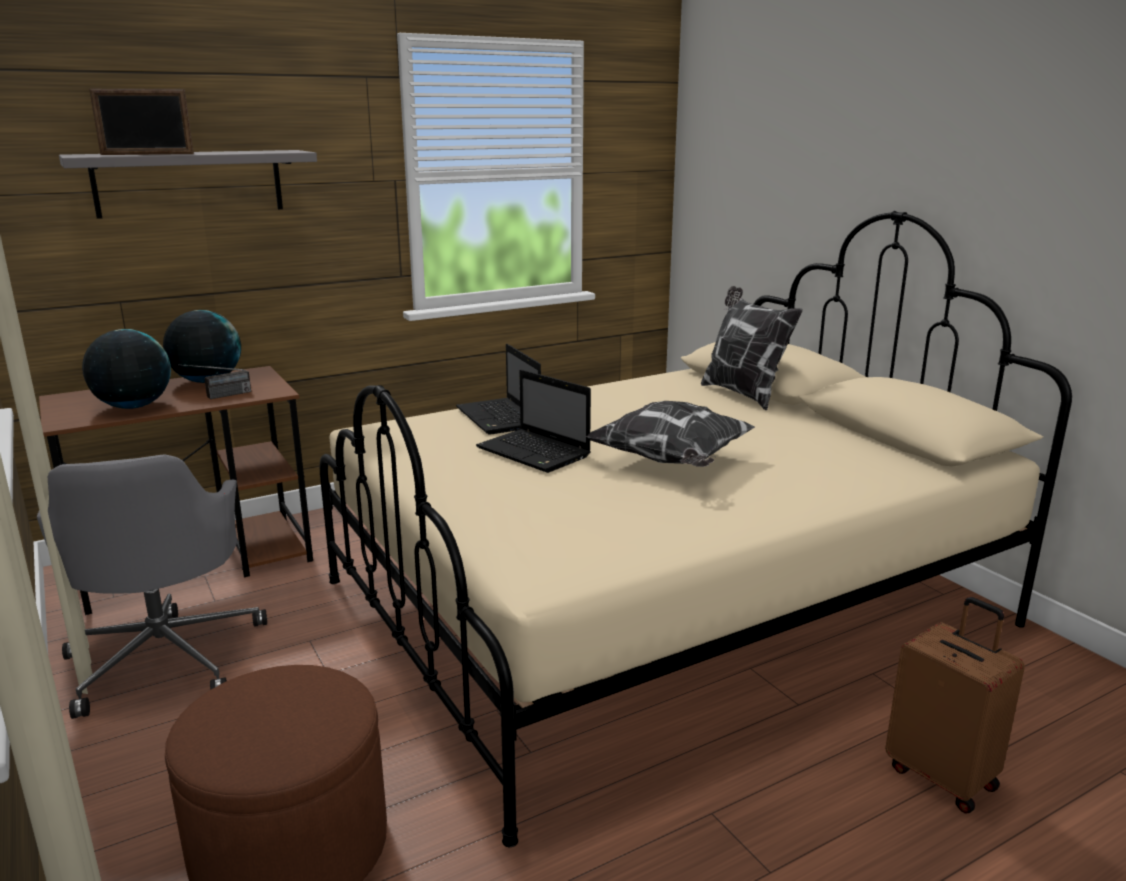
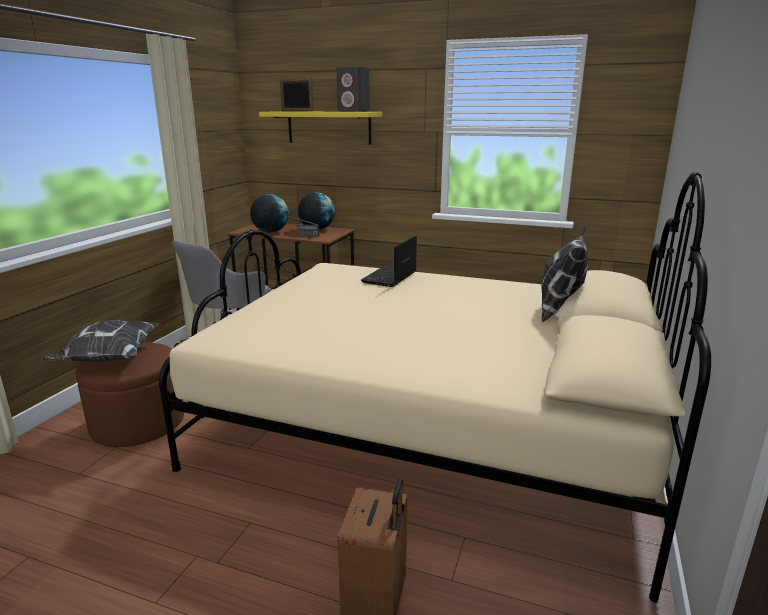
camera: 50 degrees right, 0 degrees up
(189, 183) = (329, 127): grey shelf -> yellow shelf
(265, 151) = (354, 111): none -> grey speaker
(535, 453) = (356, 296): laptop -> none
(672, 462) = (399, 324): pillow -> pillow (108, 359)

